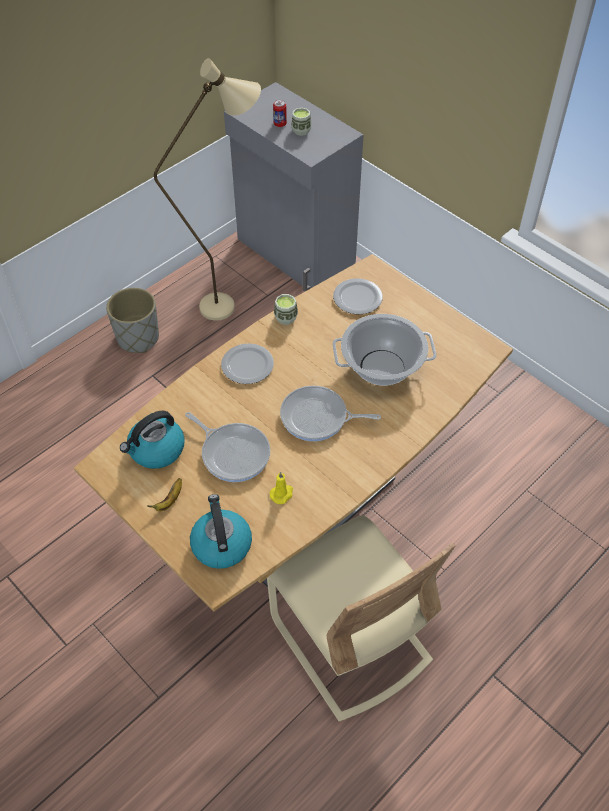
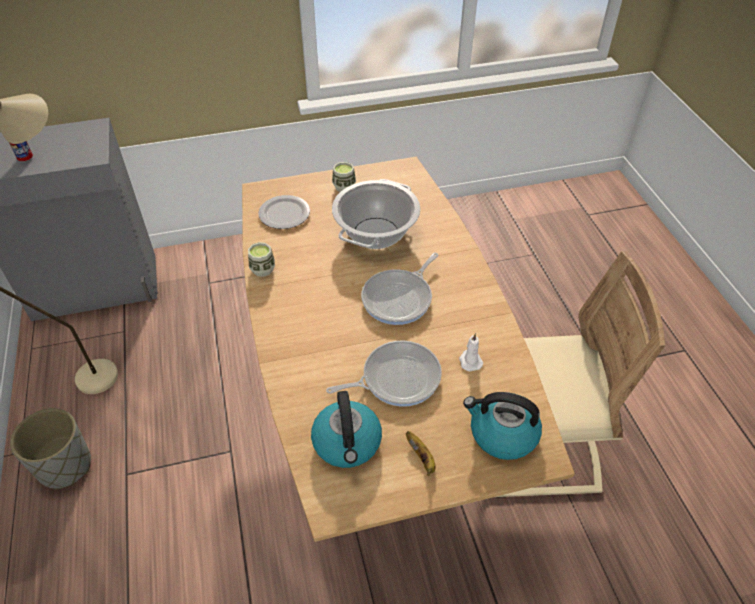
camera: 60 degrees left, 5 degrees down
(247, 366) = (297, 322): plate -> none
(282, 494) = (470, 361): yellow candle -> white candle
(301, 130) = (53, 149): cup -> cup (344, 187)

